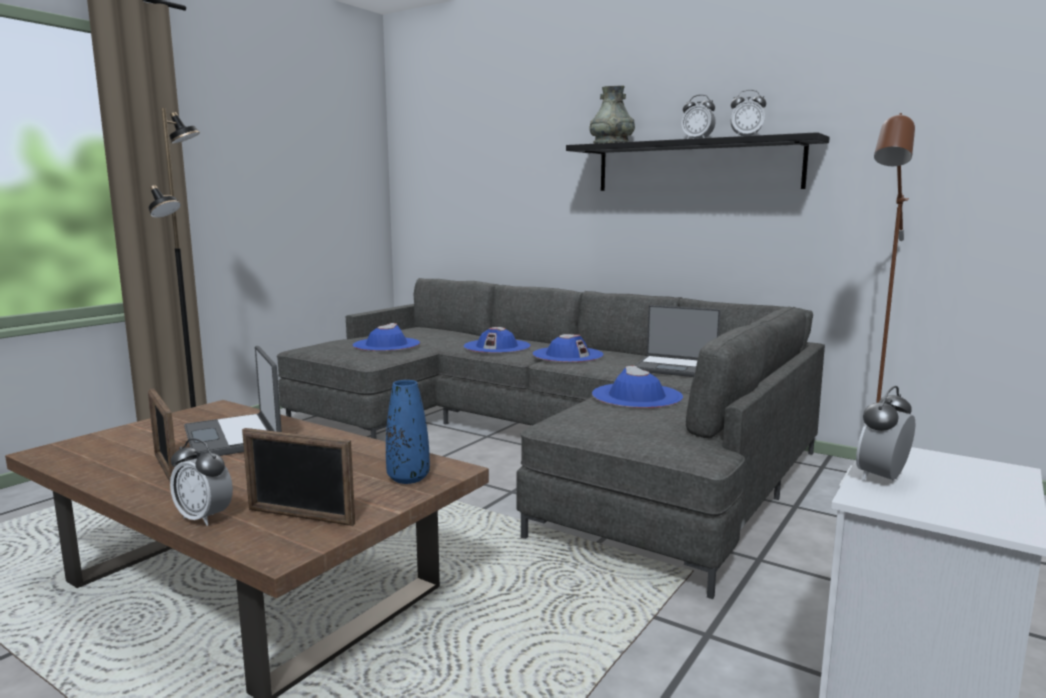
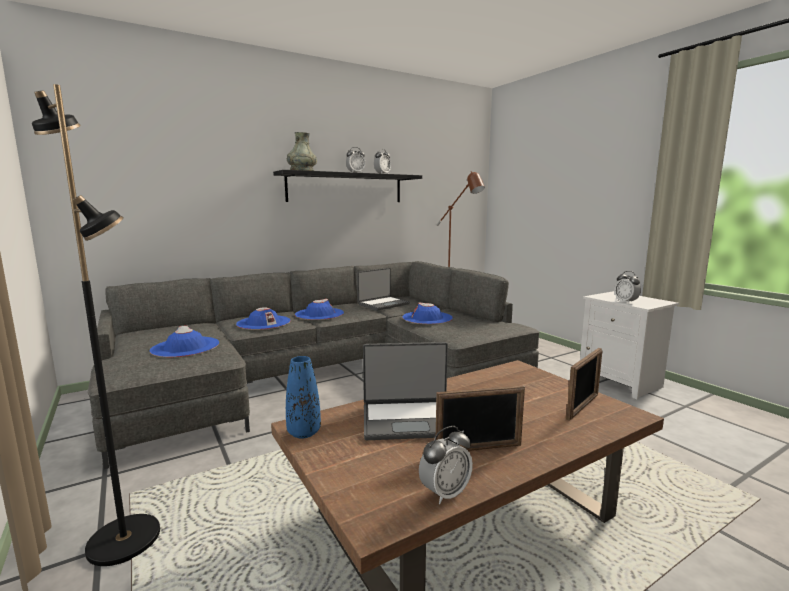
camera: 65 degrees left, 0 degrees up
(204, 518) = (582, 434): alarm clock -> alarm clock (445, 493)
(408, 478) = (528, 377): blue vase -> blue vase (304, 432)

